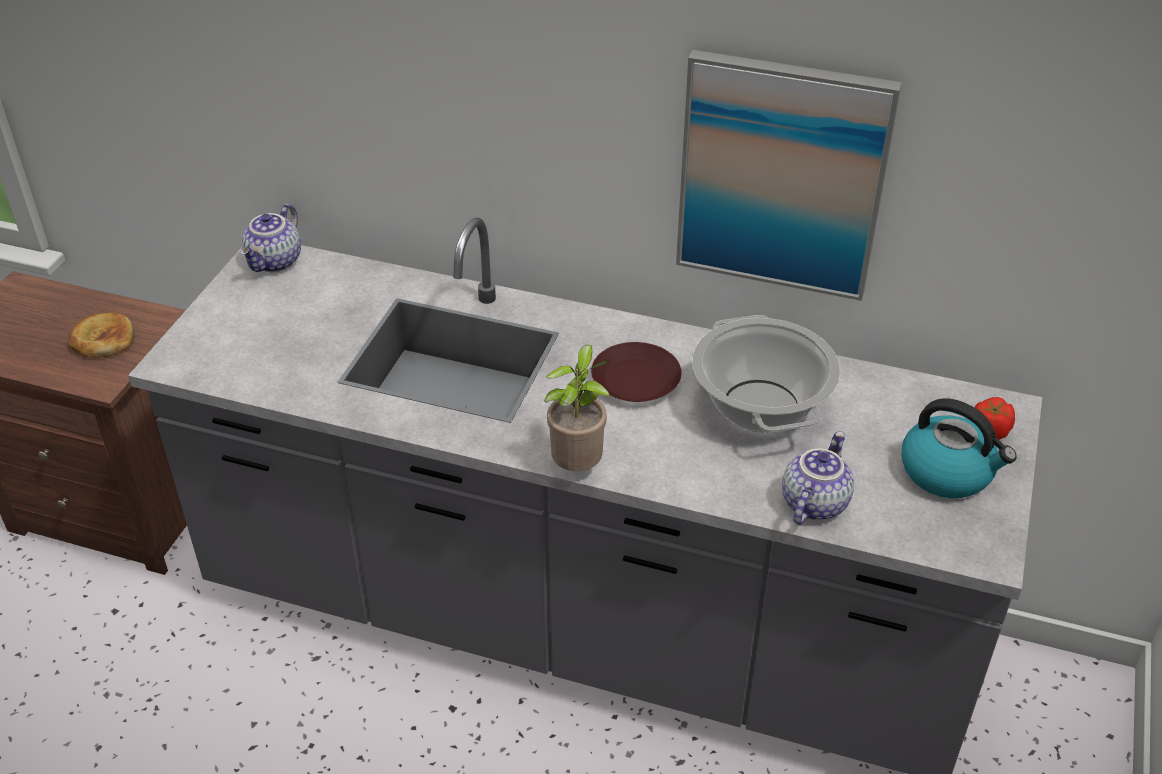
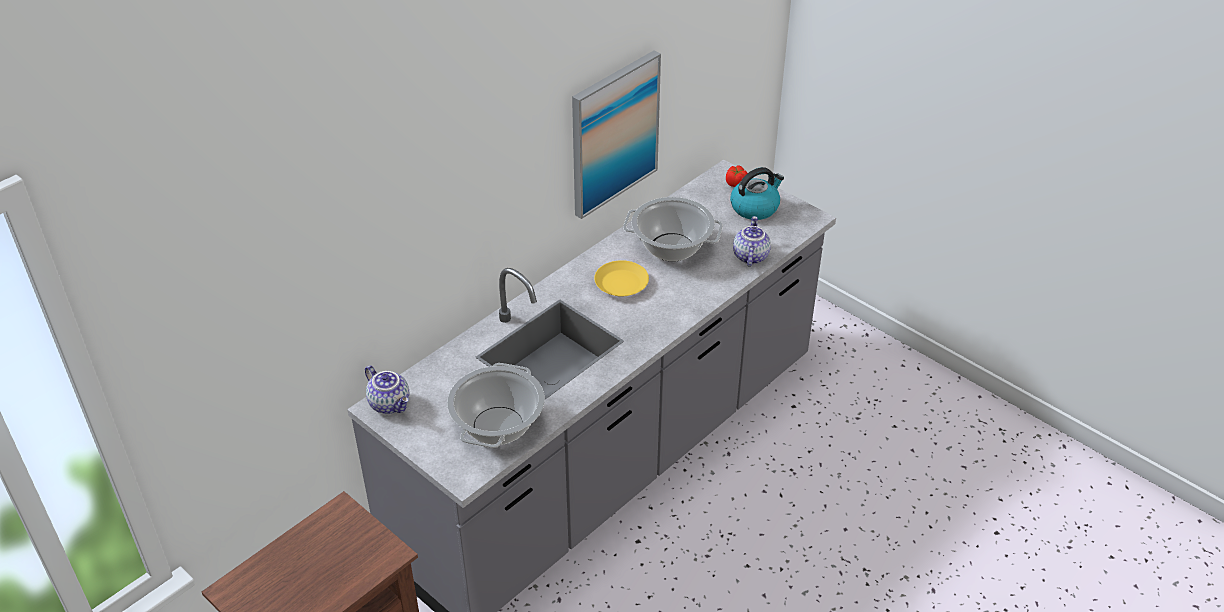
camera: 65 degrees left, 0 degrees up
(102, 340) = (340, 546): bread -> none
(274, 360) = (498, 426): none -> cooking pot
(578, 466) = (675, 326): potted plant -> none
(636, 380) = (622, 283): brown plate -> yellow plate
(813, 502) = (749, 256): teapot -> teapot turned 45 degrees clockwise

